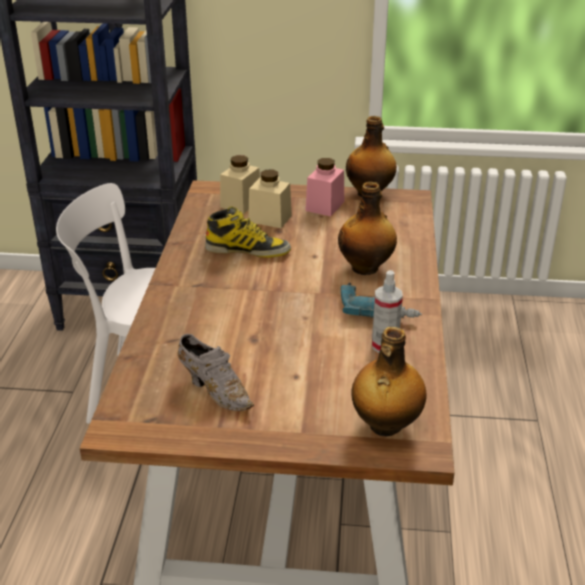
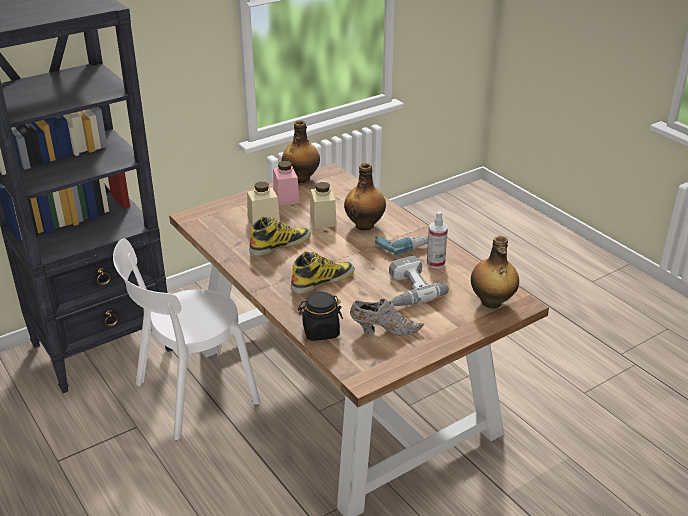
camera: 40 degrees left, 0 degrees up
(152, 356) = (320, 331): none -> black jar
(233, 305) = (322, 280): none -> boot
(241, 203) = (229, 217): beige jar -> beige jar (323, 220)
(306, 359) = (406, 290): none -> power drill

